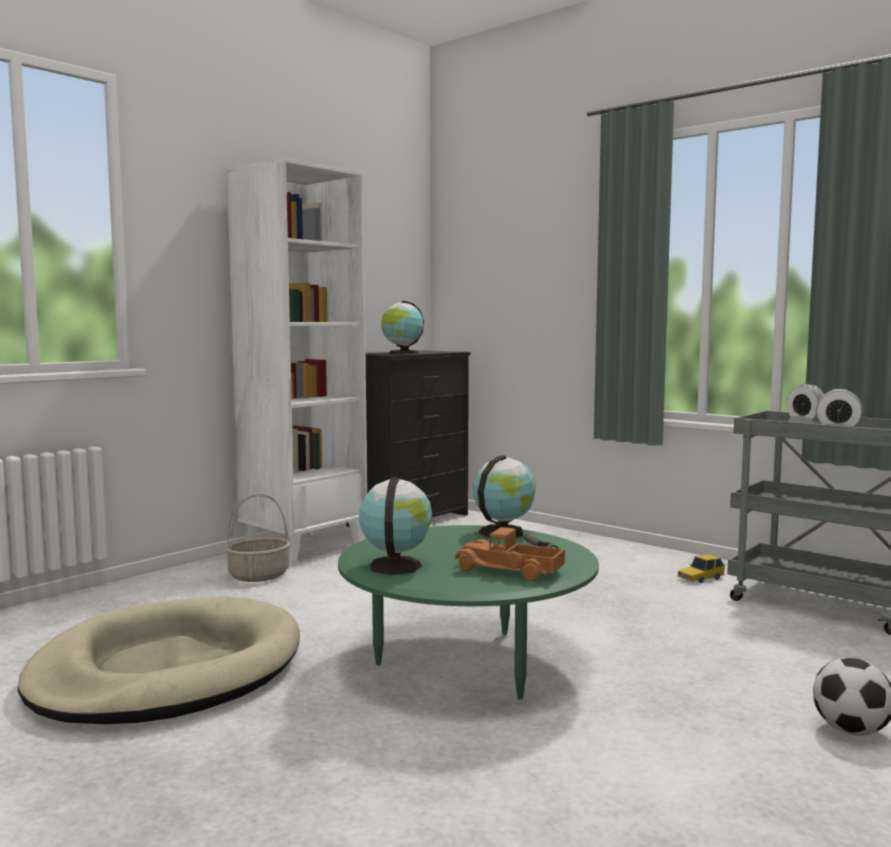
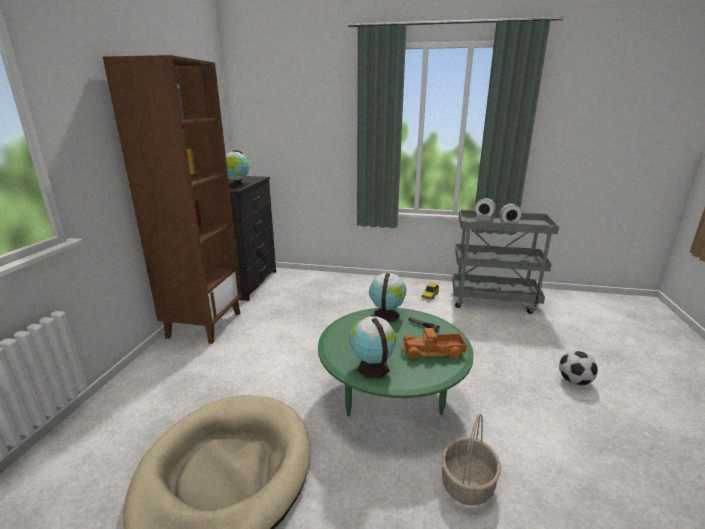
camera: 30 degrees left, 15 degrees up
(258, 576) = (199, 359): basket -> basket (467, 485)
(304, 548) = (204, 324): white bookcase -> brown bookcase

